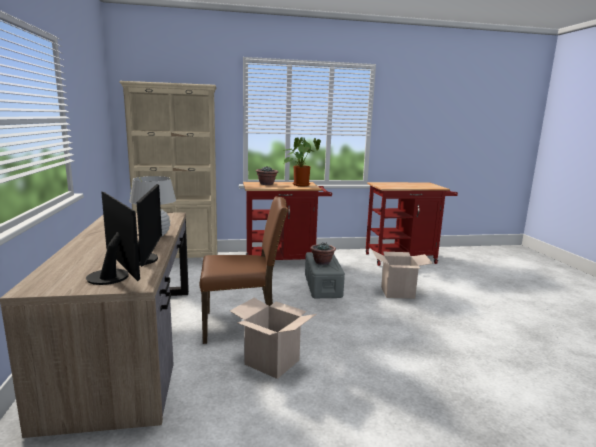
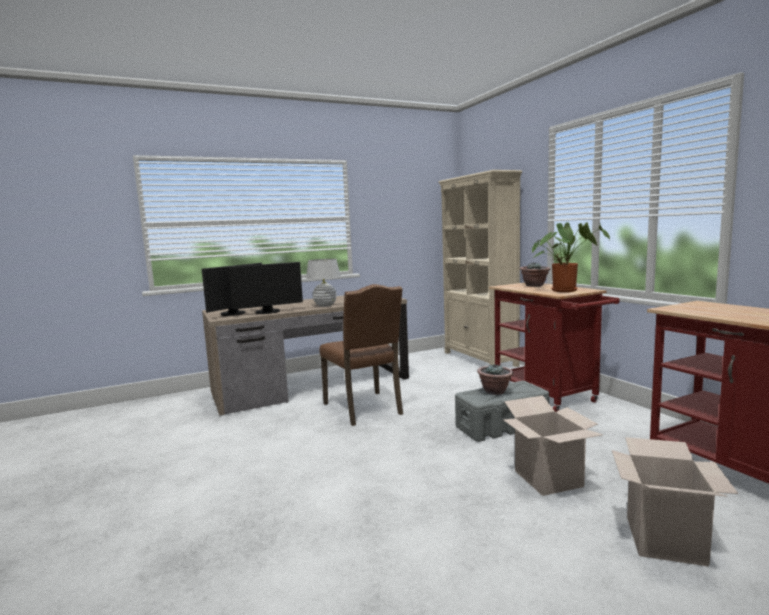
camera: 75 degrees right, 5 degrees down
(272, 362) = (305, 432): cardboard box -> cardboard box (665, 540)

